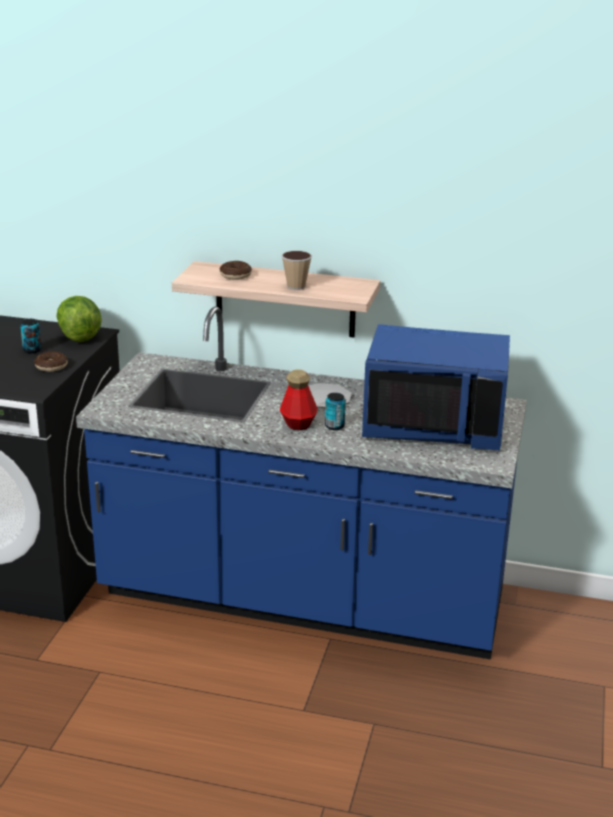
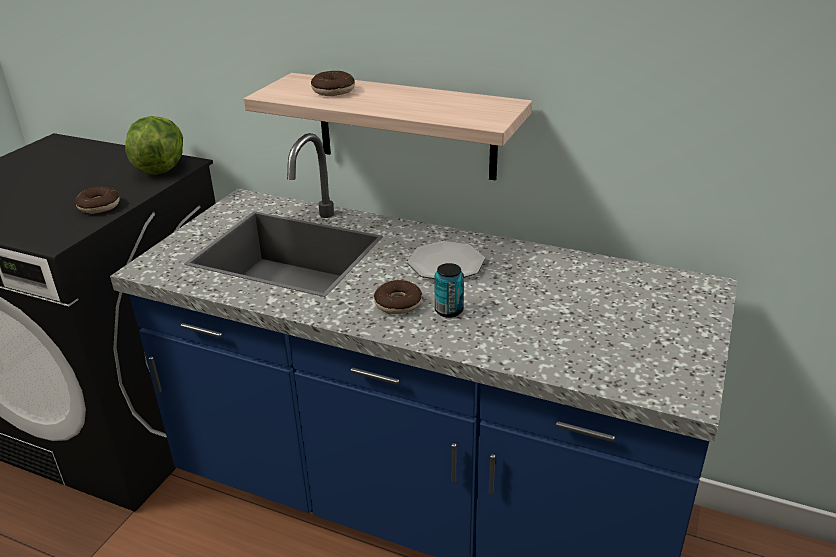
camera: 10 degrees right, 5 degrees up
(32, 350) = (92, 183): can -> none
(296, 286) = (409, 107): cup -> none
(298, 424) = (398, 304): bottle -> donut
(434, 424) = (596, 314): blue microwave -> none

